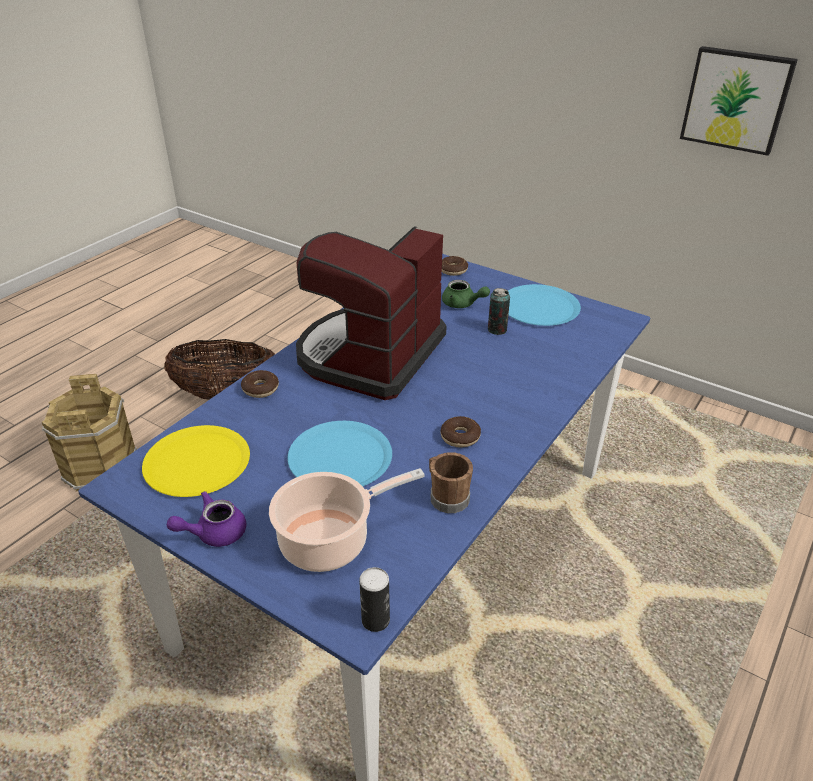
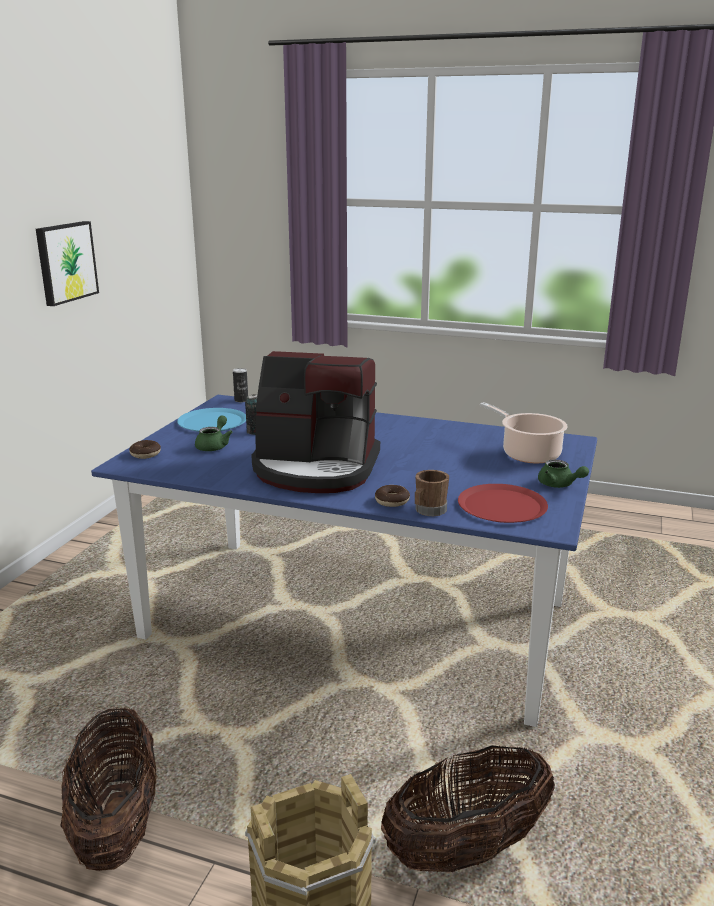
camera: 105 degrees left, 15 degrees down
(86, 553) = (466, 849): none -> basket
(197, 462) = (502, 505): yellow plate -> red plate
(213, 533) = (559, 485): purple teapot -> green teapot
(340, 457) = (452, 461): blue plate -> none
(375, 620) = (567, 437): can -> can (241, 400)
(446, 496) = (461, 431): brown mug -> brown mug (428, 511)
(460, 437) = (401, 432): donut -> none

